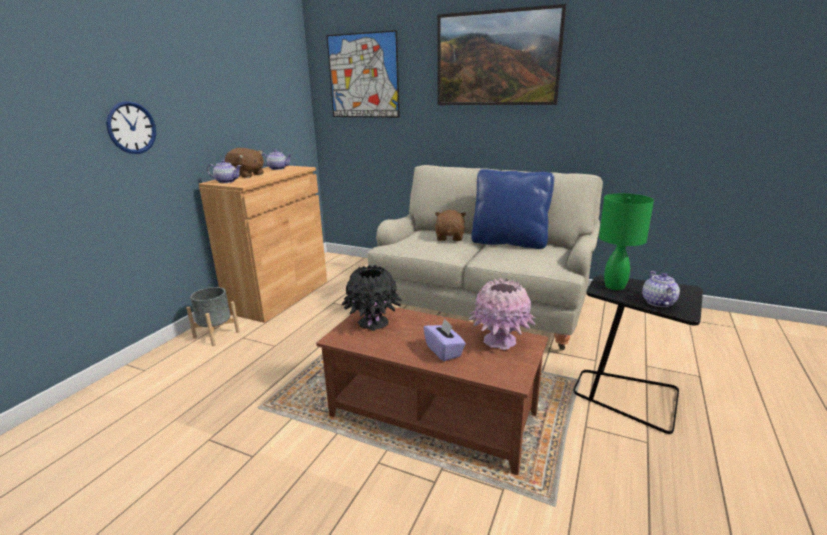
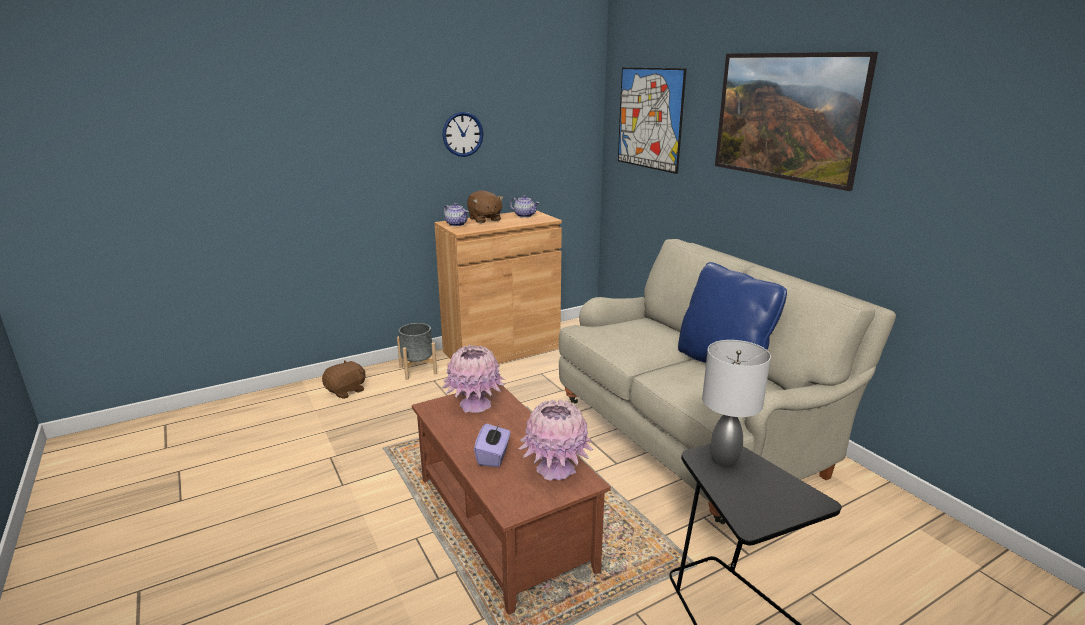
camera: 35 degrees right, 0 degrees up
(131, 128) = (377, 167): wall clock -> wall clock (462, 134)
(373, 323) = (475, 405): black vase -> pink vase
(450, 237) = (659, 337): brown plush toy -> brown plush toy (346, 391)
(615, 286) = (725, 460): green table lamp -> grey table lamp
(657, 302) = (740, 498): teapot -> none

